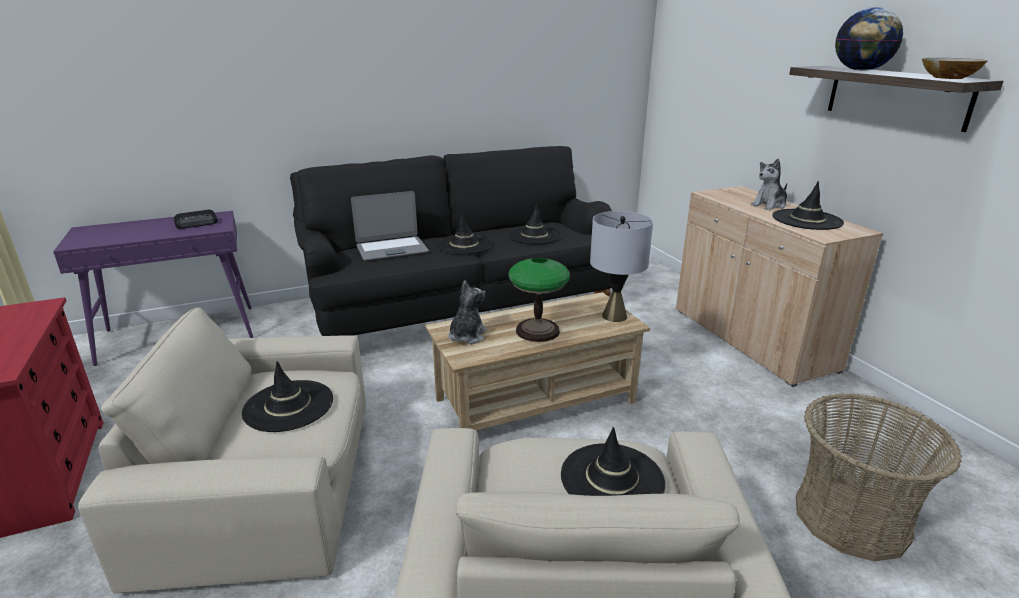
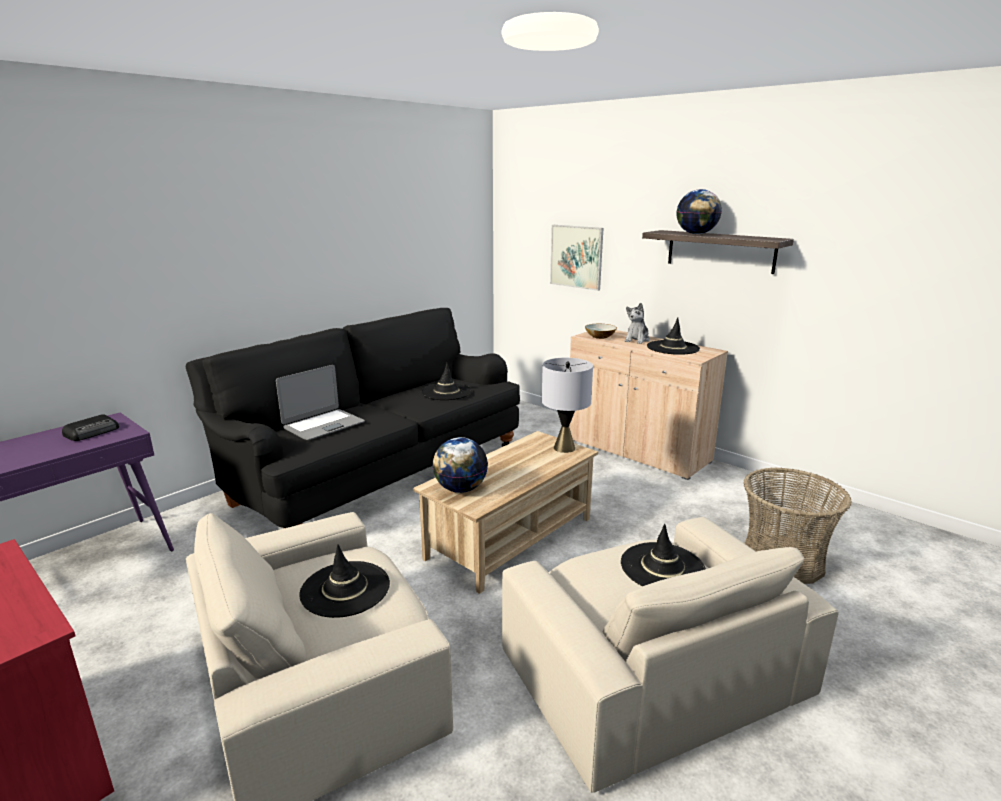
camera: 25 degrees left, 5 degrees down
(464, 245) = (390, 410): black hat -> none
(466, 336) = (460, 489): plush toy -> globe
(537, 331) = (515, 472): table lamp -> none
(727, 98) = (576, 257): none -> picture
(948, 77) = (761, 238): bowl -> bowl (600, 336)

